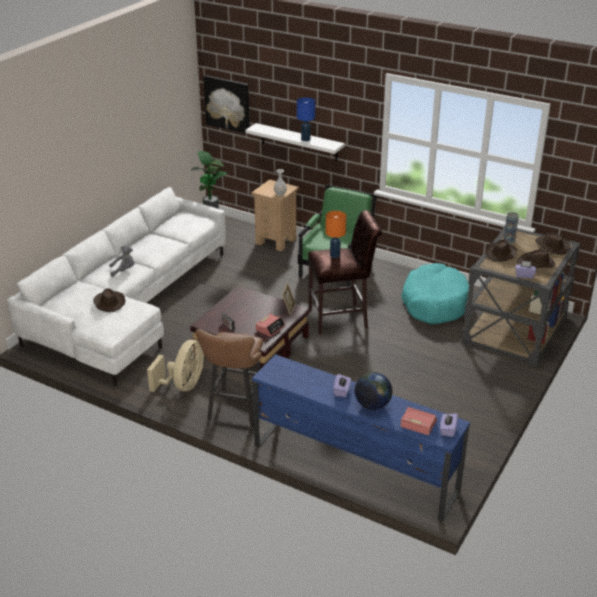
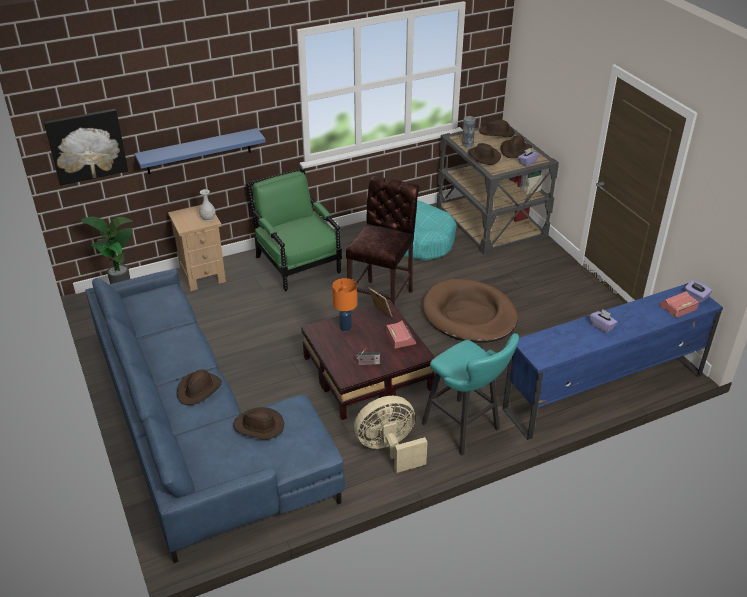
camera: 55 degrees left, 5 degrees up
(124, 270) = (199, 389): grey plush toy -> brown hat
(129, 305) = (196, 431): white sofa -> blue sofa
(183, 385) = (389, 449): beige fan -> beige fan turned 75 degrees counterclockwise
(235, 413) = (466, 431): brown stool -> turquoise stool
(299, 142) = (198, 151): white shelf -> blue shelf
(305, 139) = (218, 143): blue table lamp -> none
(334, 255) = (378, 236): orange table lamp -> orange table lamp (345, 328)
(371, 365) = (469, 315): none -> brown dog bed
(372, 405) = (634, 319): globe -> none

